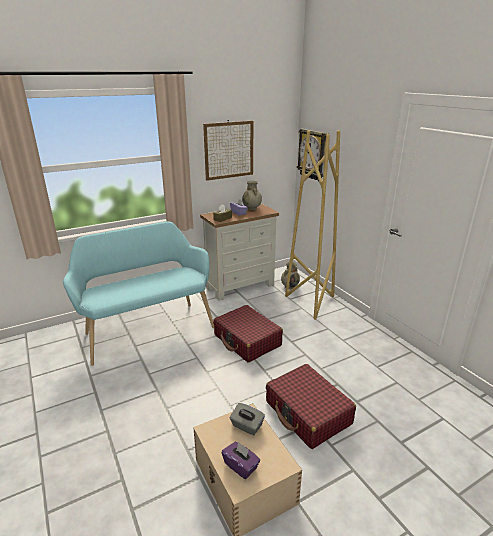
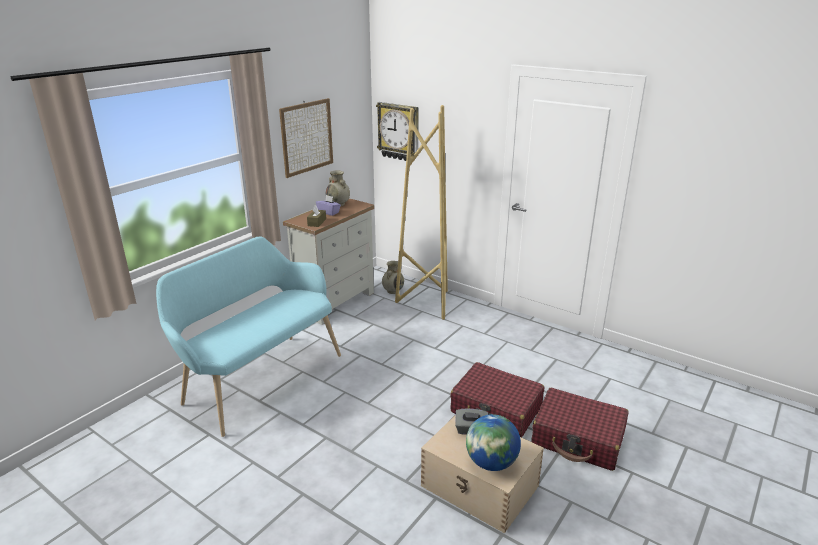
camera: 25 degrees left, 0 degrees up
(241, 466) = (491, 463): purple tissue box -> globe
(247, 340) = (388, 359): red suitcase -> red suitcase (578, 438)

